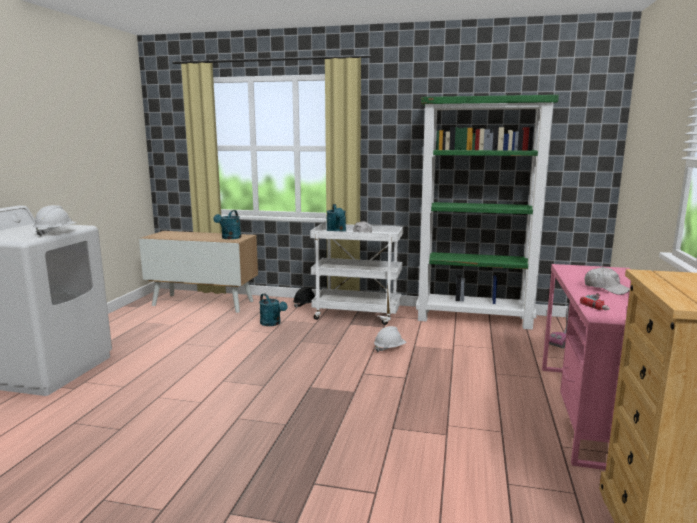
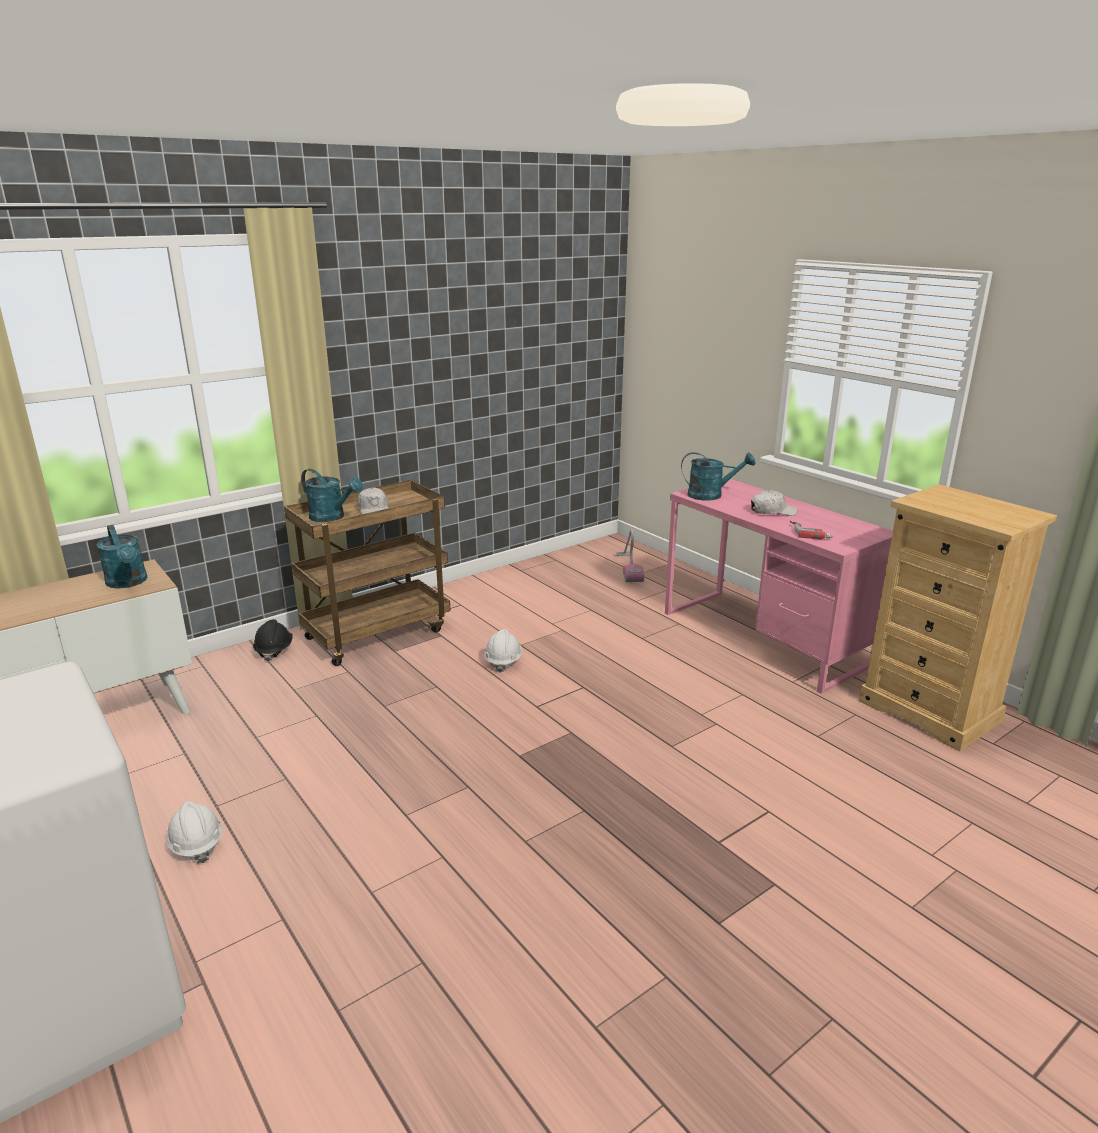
camera: 50 degrees left, 10 degrees up
(55, 233) = (76, 709): white hard hat -> white hard hat (196, 844)
(272, 323) = (289, 702): turquoise watering can -> turquoise watering can (711, 495)
(358, 315) = (377, 633): white cart -> brown cart
(474, 318) = (512, 579): green bookcase -> none

